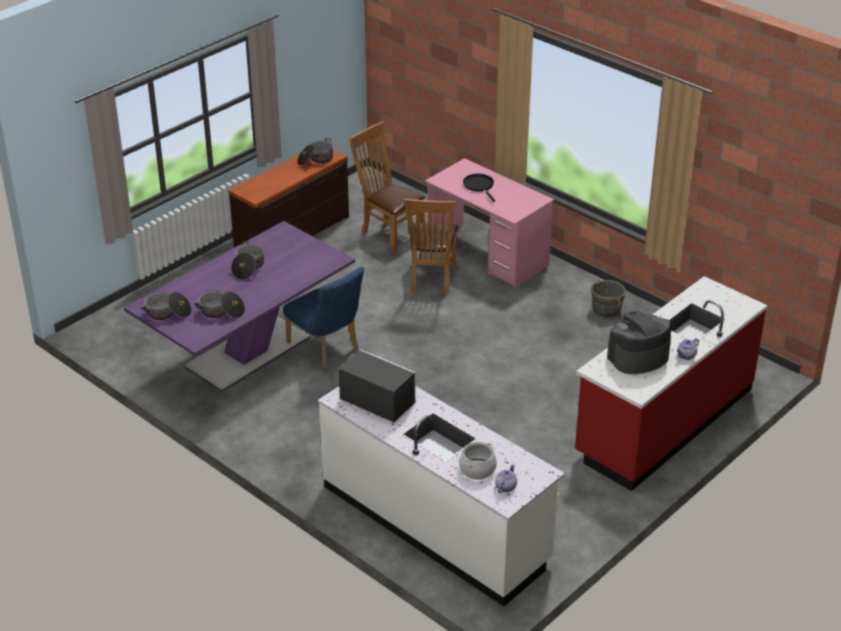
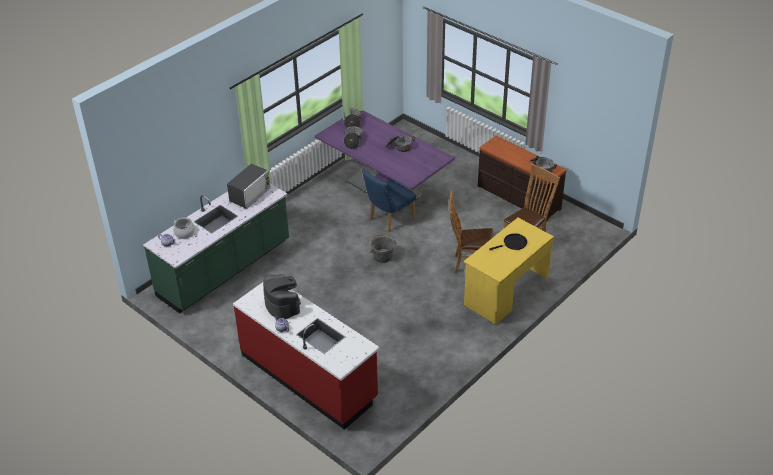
camera: 90 degrees right, 5 degrees up
(436, 523) = (225, 269): white counter -> green counter
(487, 255) = (506, 291): pink desk -> yellow desk
(606, 309) = (441, 354): grey bucket -> grey bucket (382, 256)

